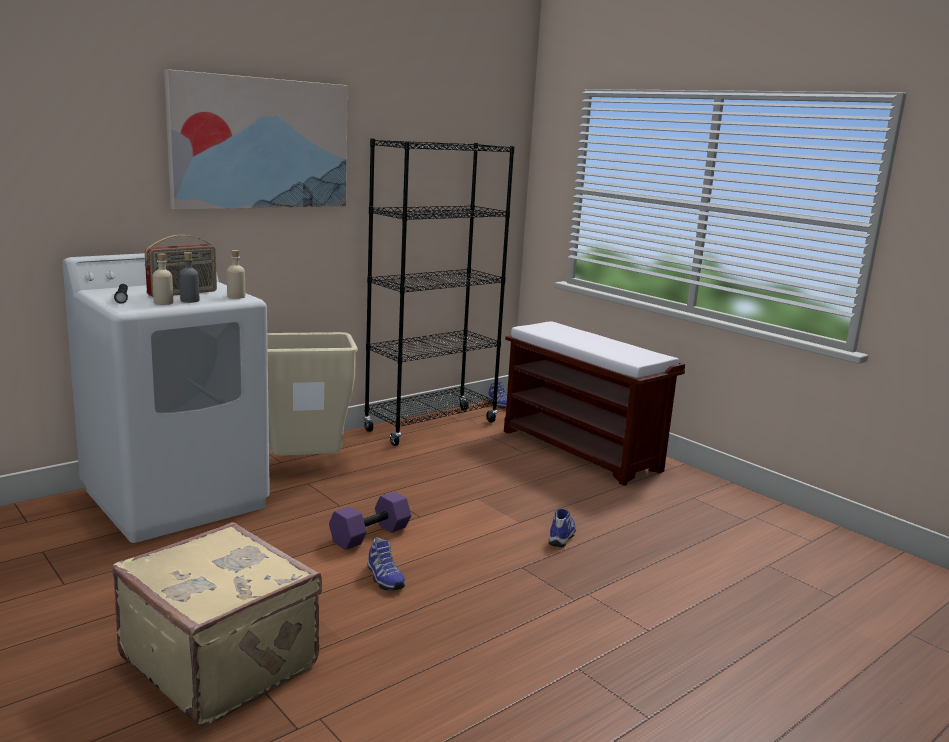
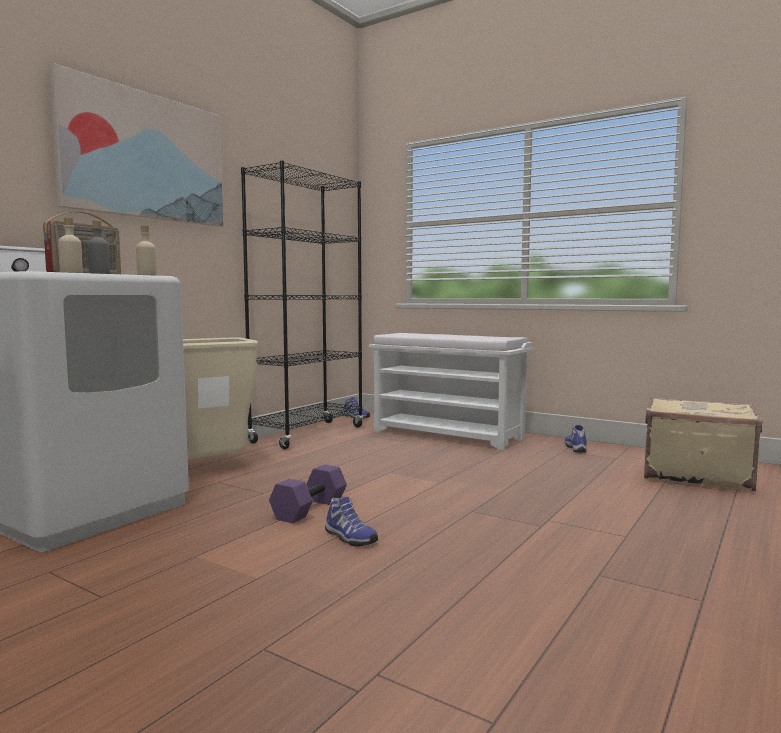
camera: 15 degrees left, 10 degrees down
(222, 660) = (216, 640): beige suitcase -> beige suitcase (695, 474)
(562, 536) = (486, 486): shoe -> shoe (576, 448)
(582, 450) = (448, 435): brown bench -> white bench

